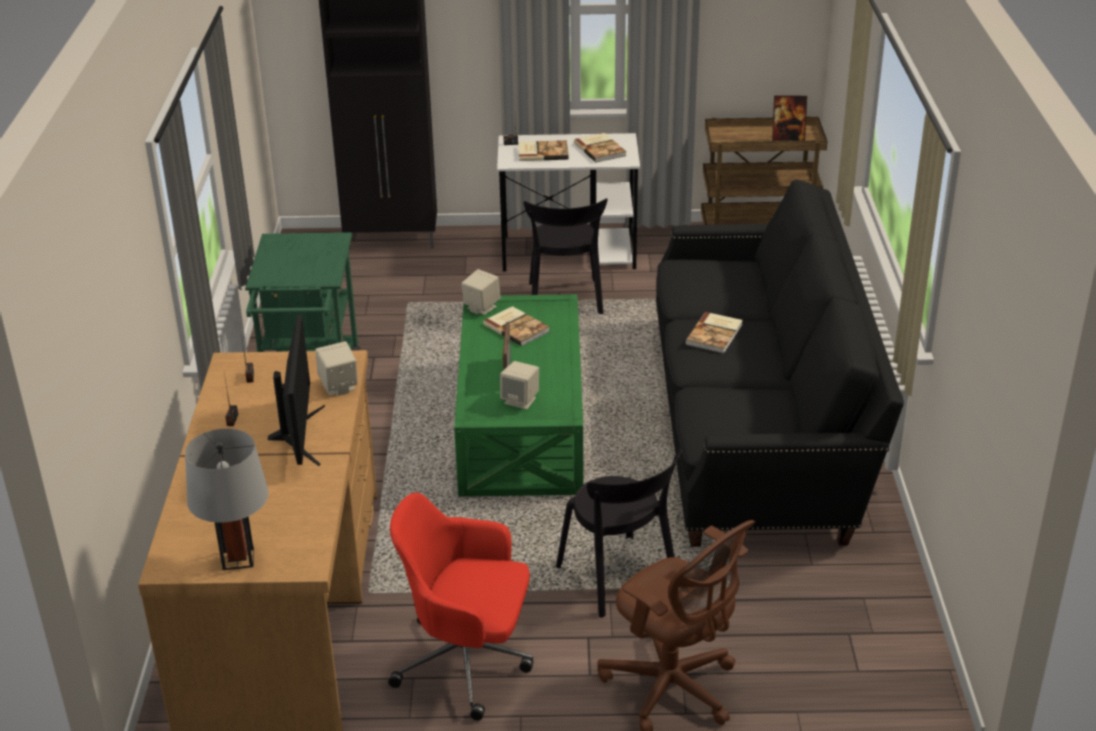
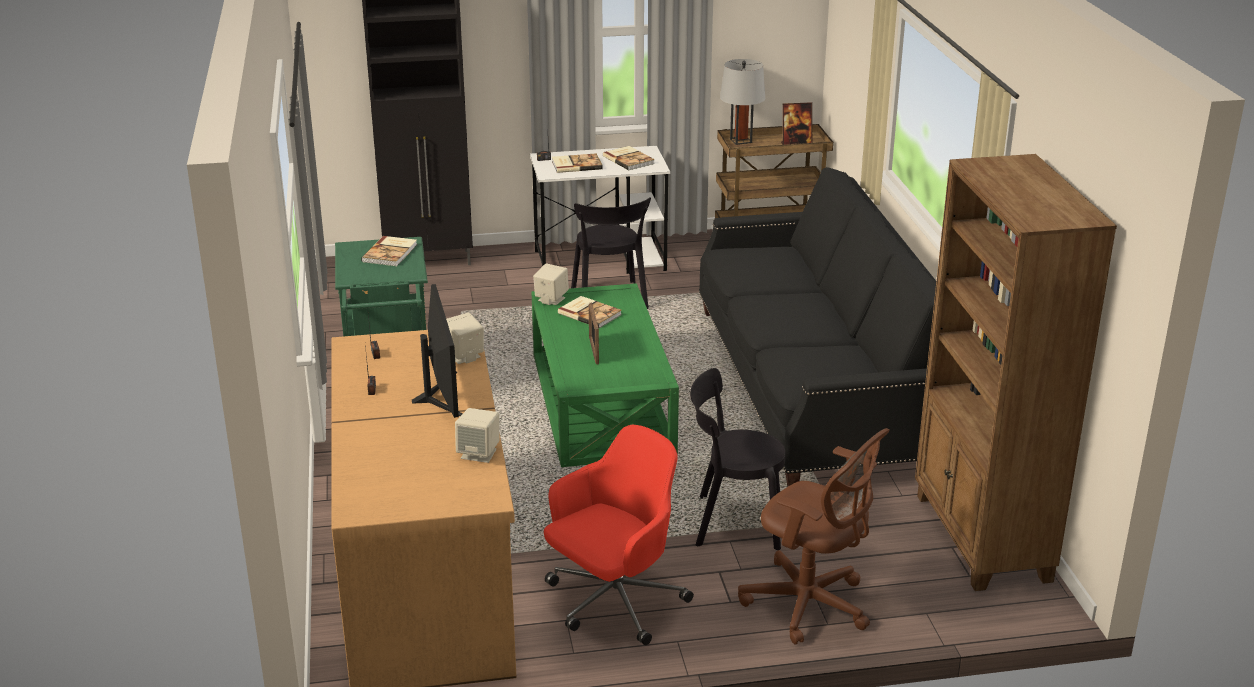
camera: 10 degrees left, 5 degrees down
(238, 559) = (421, 500): grey table lamp -> grey table lamp (740, 141)
(467, 662) = (614, 602): red office chair -> red office chair turned 135 degrees clockwise
(520, 400) = (614, 371): beige speaker -> beige speaker (479, 453)
(619, 579) = (733, 522): black chair -> black chair turned 135 degrees clockwise
(715, 334) = (778, 304): book -> book (391, 253)
(884, 626) = (981, 538): none -> brown bookcase

